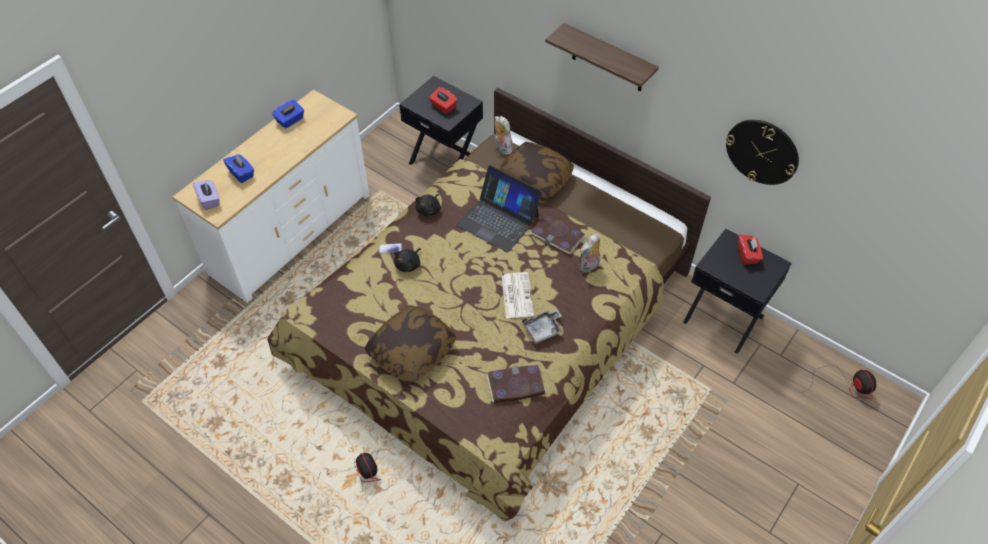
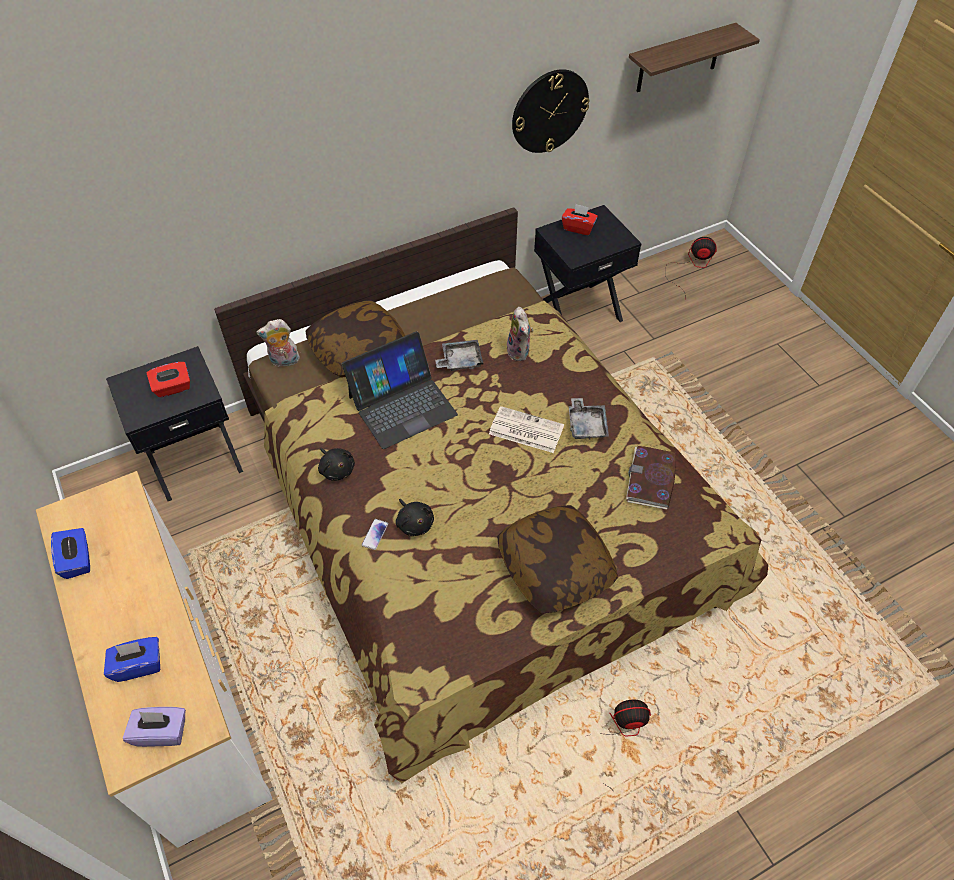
camera: 65 degrees left, 0 degrees up
(557, 235) = (460, 361): book -> grey tray
(608, 59) = (351, 146): shelf -> shelf (679, 59)

